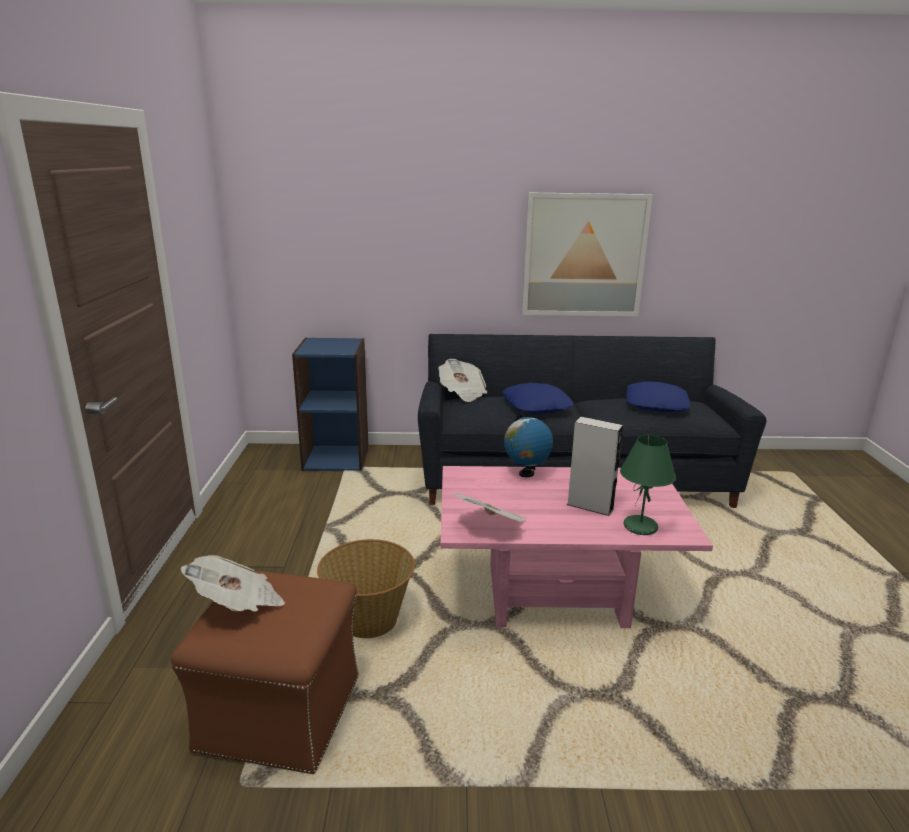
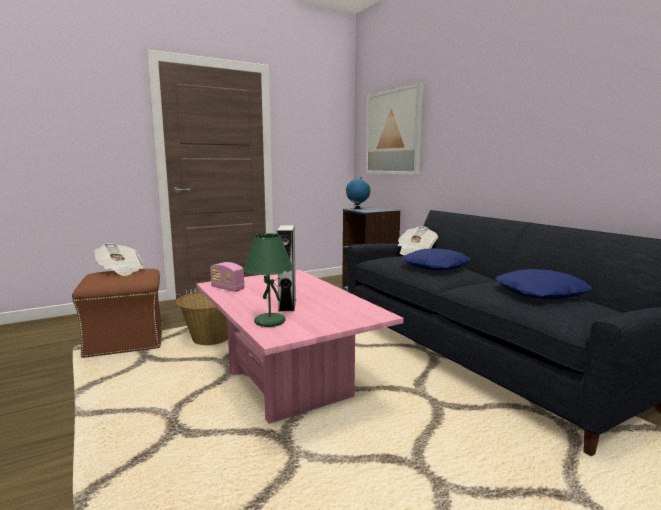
camera: 60 degrees right, 10 degrees down
(493, 526) = (227, 288): newspaper -> radio
(526, 474) = (317, 285): globe -> globe (357, 208)
(584, 255) = (554, 142): picture -> picture (393, 132)

